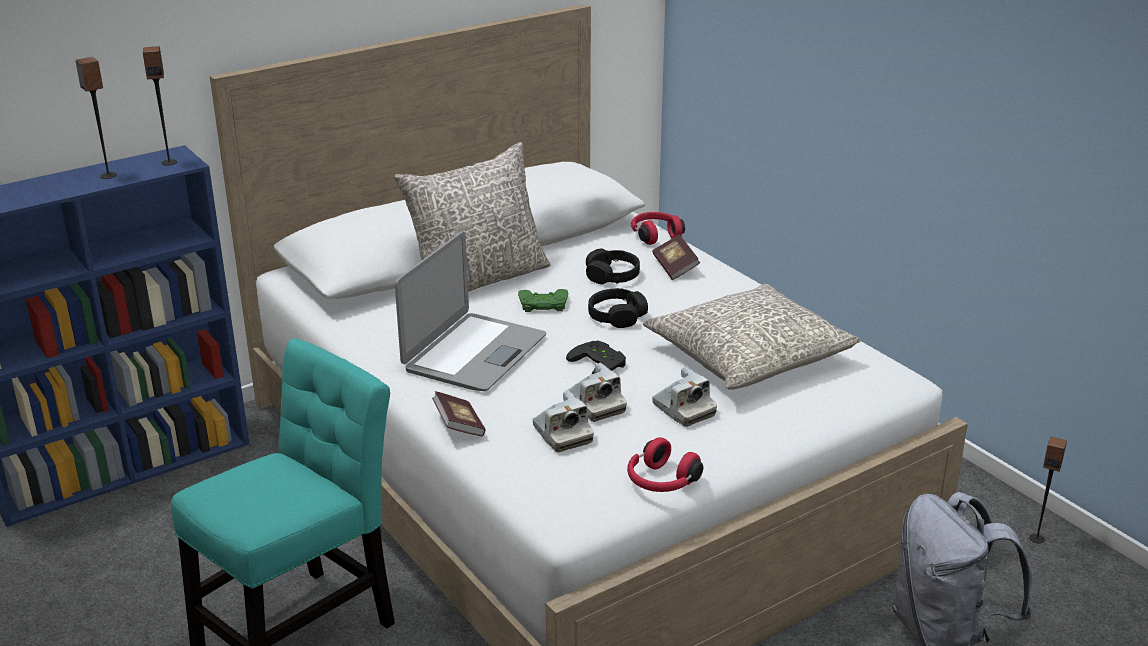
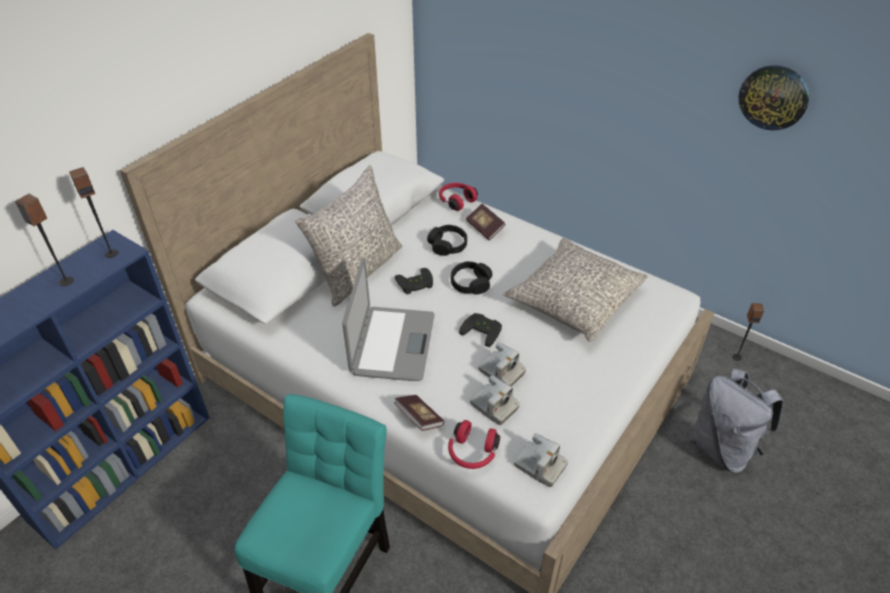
camera: 20 degrees left, 15 degrees up
(543, 305) = (415, 284): green game controller -> black game controller
(661, 482) = (581, 432): red headphones -> red headphones (472, 453)
(683, 410) = (560, 360): camera -> camera (539, 466)
(1072, 106) = (773, 97): none -> wall clock

